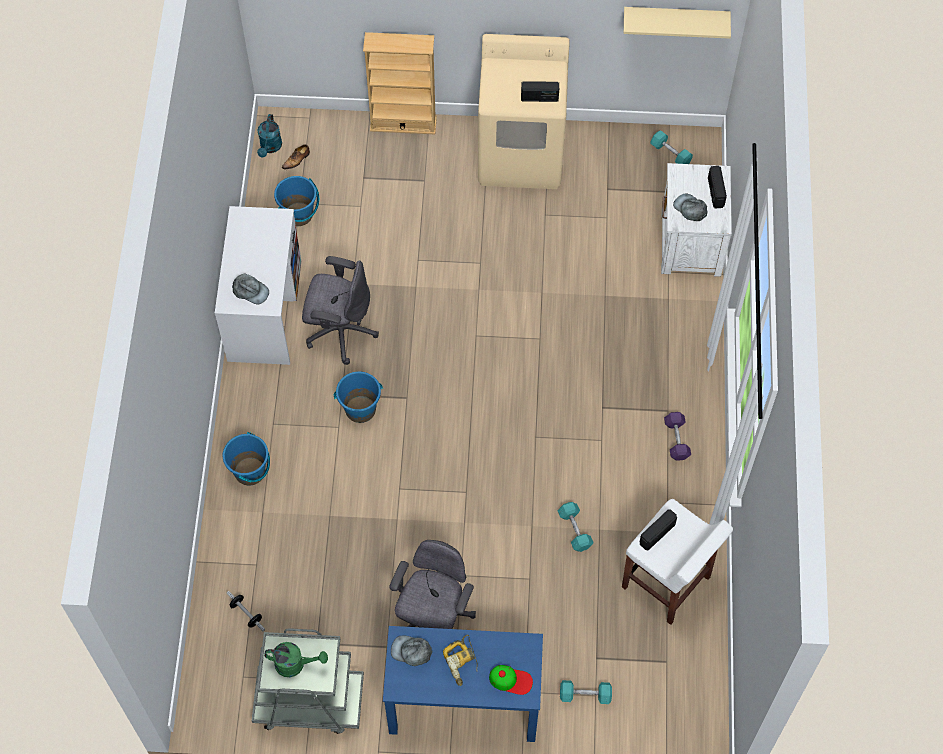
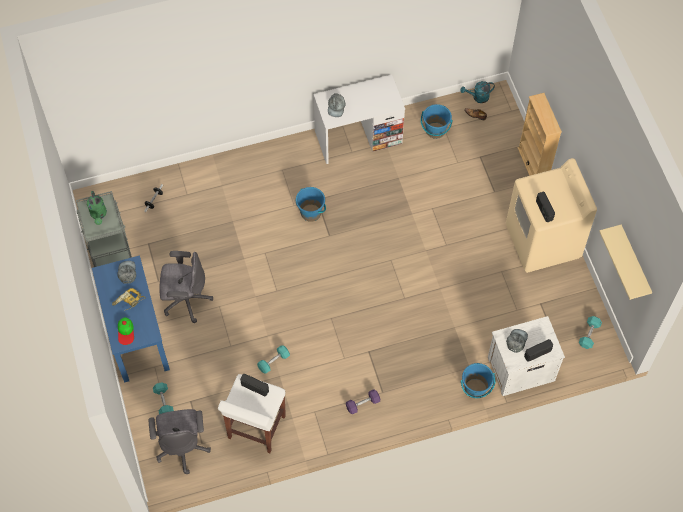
camera: 70 degrees right, 0 degrees up
(250, 471) = (245, 169): blue bucket -> blue bucket (475, 389)
(340, 331) = (361, 183): grey office chair -> grey office chair (183, 447)

